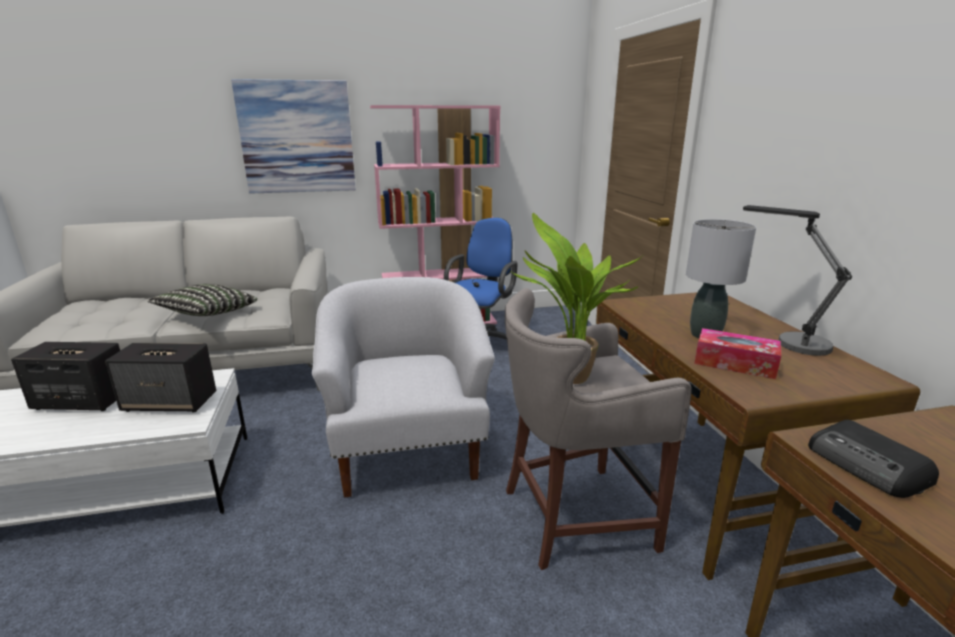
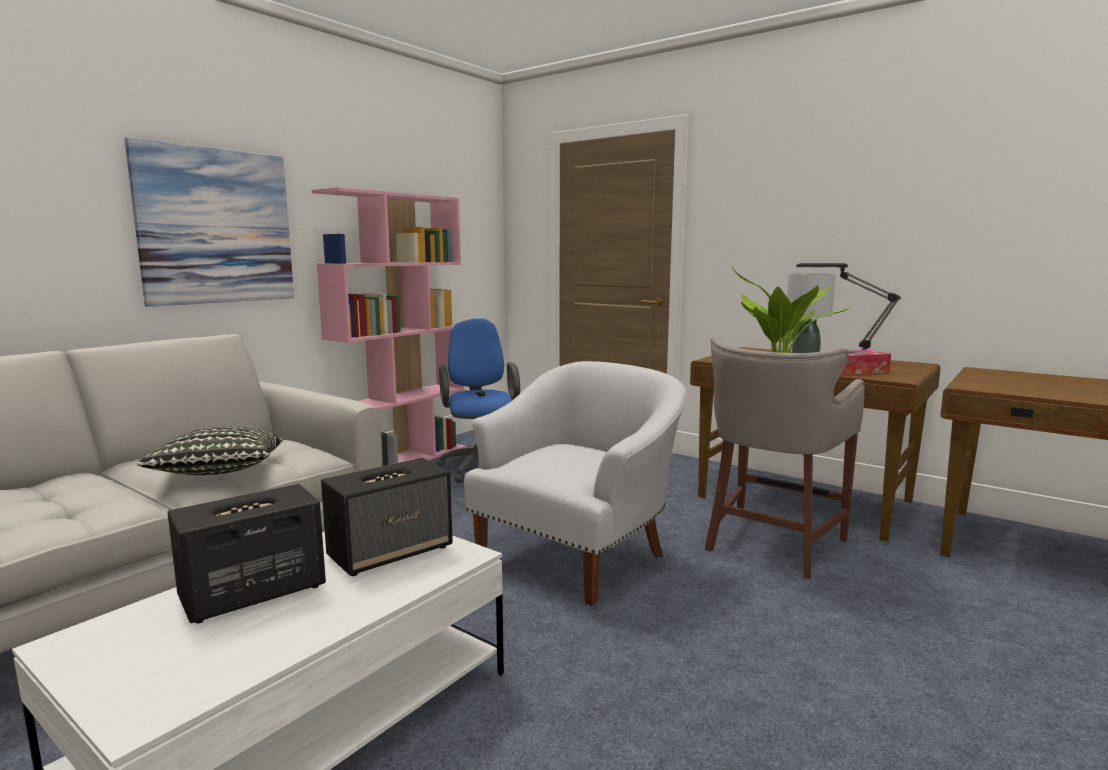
camera: 40 degrees left, 10 degrees down
(408, 449) = (578, 556): white armchair -> white armchair turned 90 degrees clockwise
(868, 466) = (1003, 388): radio -> none

